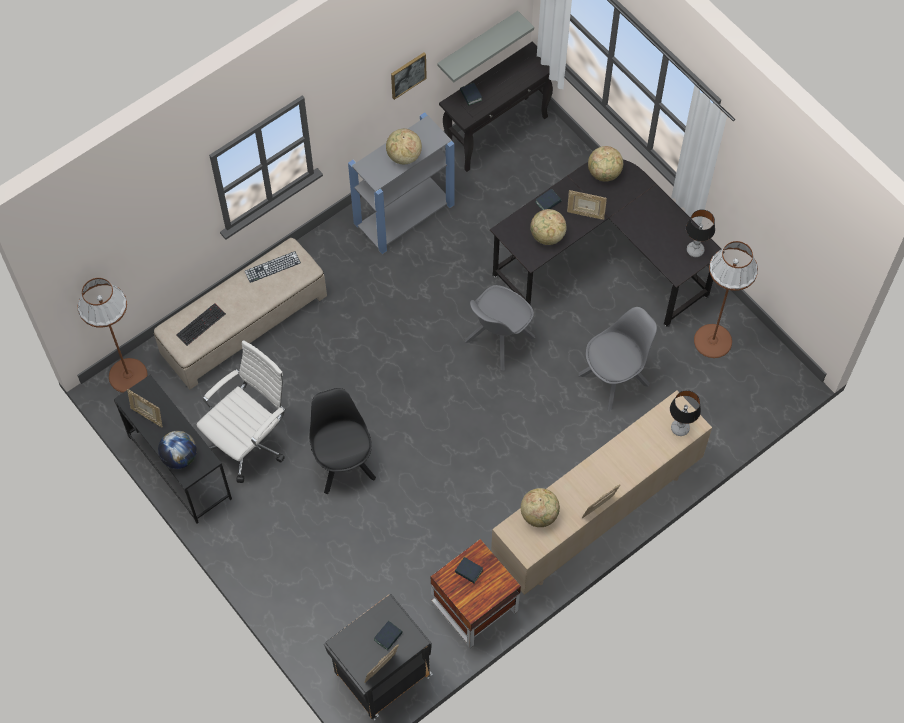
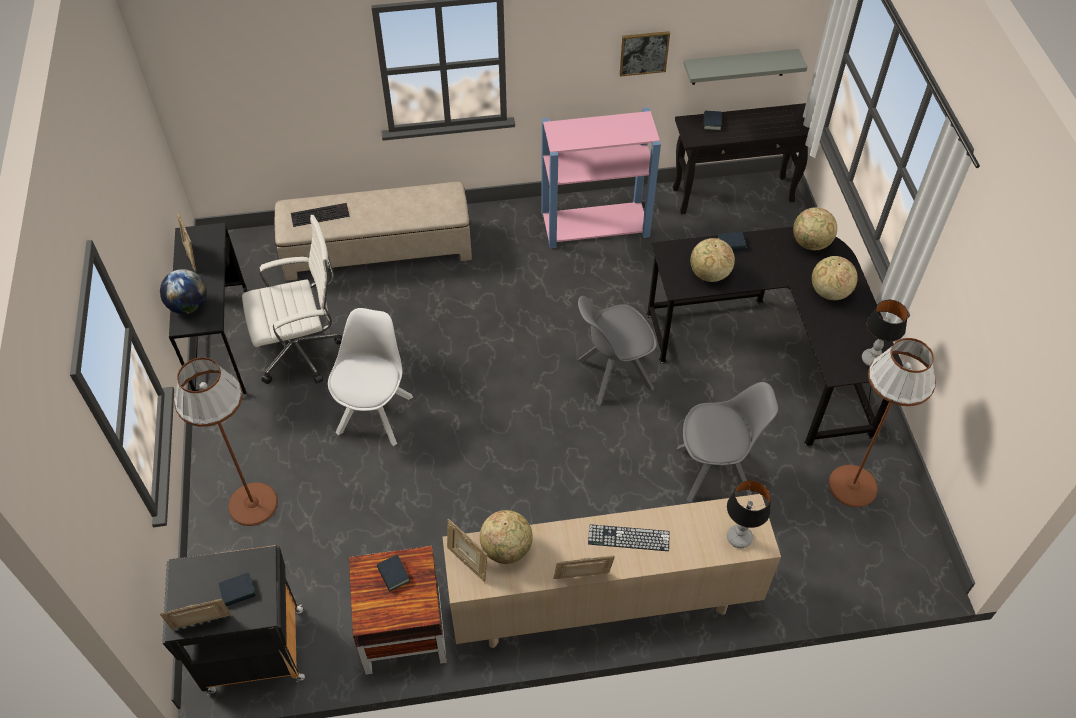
camera: 30 degrees right, 10 degrees down
(128, 375) = (243, 244): brown floor lamp -> brown floor lamp (253, 504)
(272, 267) = (423, 197): keyboard -> keyboard (628, 538)
(343, 462) = (376, 413): black chair -> white chair
(403, 156) = (601, 134): globe -> globe (829, 292)
(405, 214) = (596, 224): grey bookcase -> pink bookcase
(585, 214) = (765, 271): picture frame -> picture frame (467, 562)

